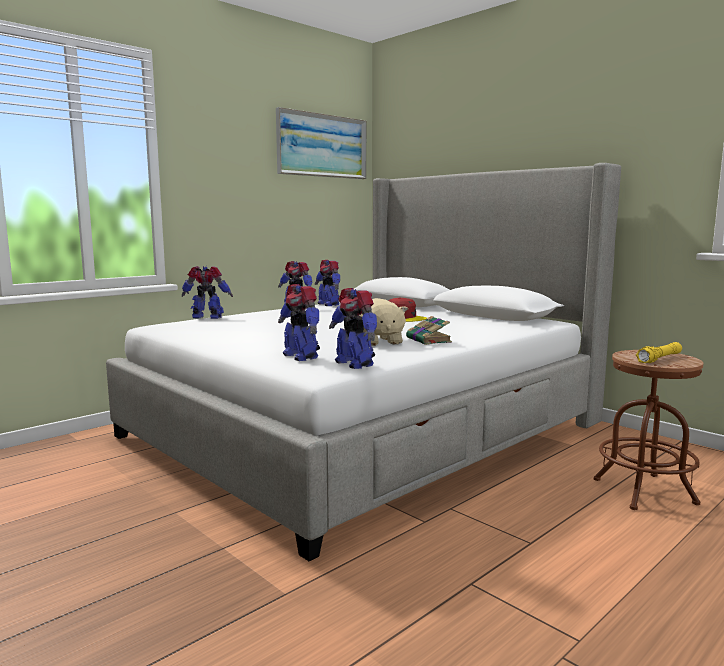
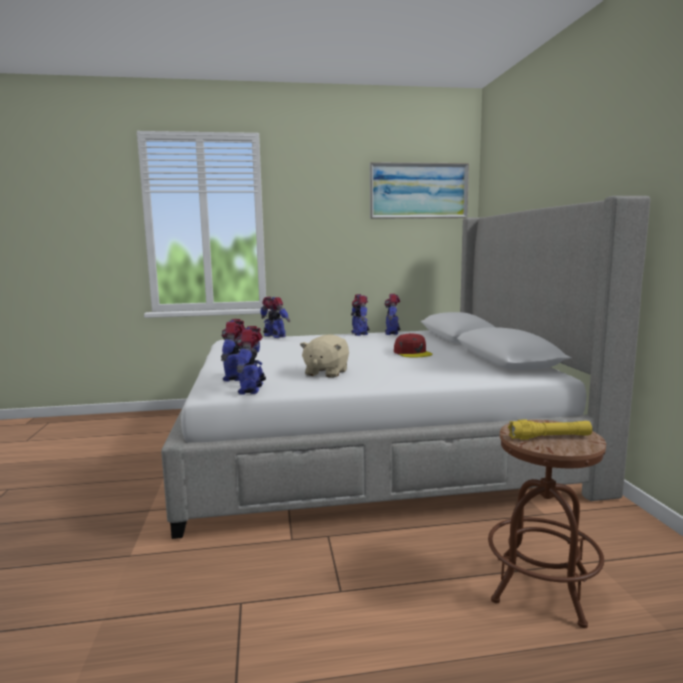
camera: 35 degrees right, 0 degrees up
(429, 340) = (366, 377): book -> none

